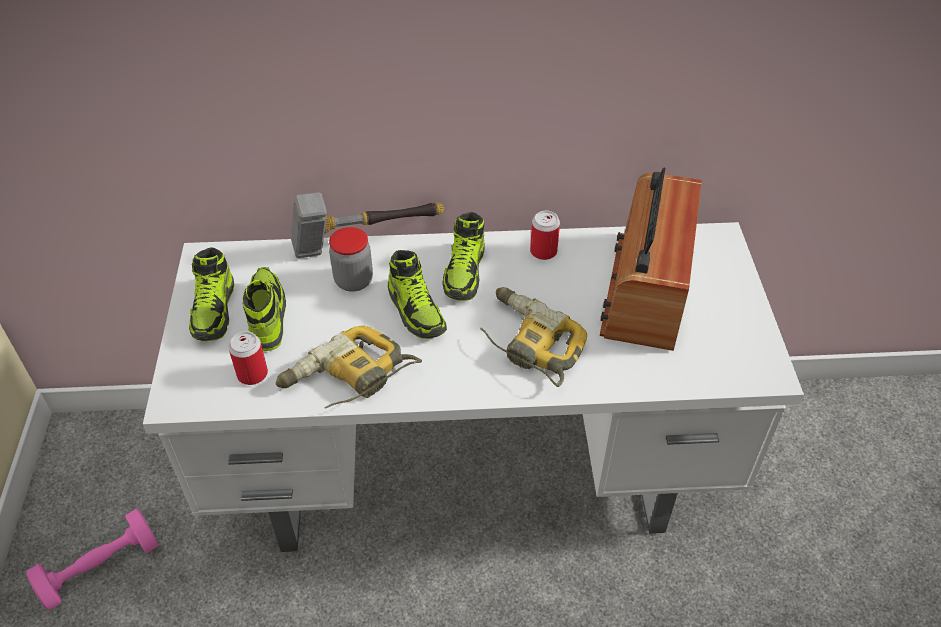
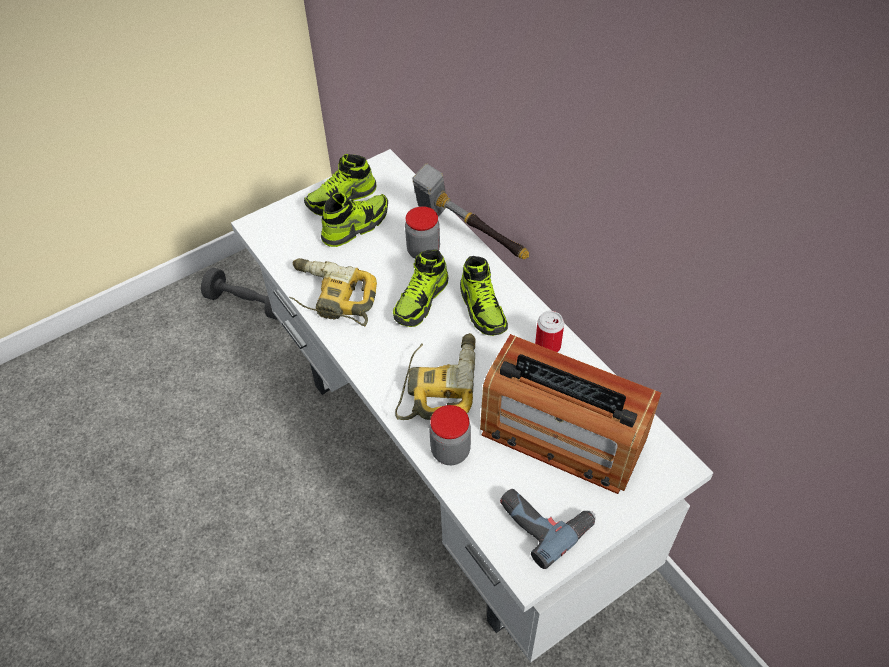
camera: 60 degrees right, 5 degrees up
(100, 568) = (247, 303): pink dumbbell -> grey dumbbell
(252, 374) = (302, 248): can -> none
(465, 273) = (483, 309): shoe -> shoe turned 90 degrees counterclockwise
(613, 370) = (450, 451): none -> jar
(646, 288) = (562, 435): radio -> radio turned 135 degrees counterclockwise
(725, 341) = (544, 520): none -> power drill

